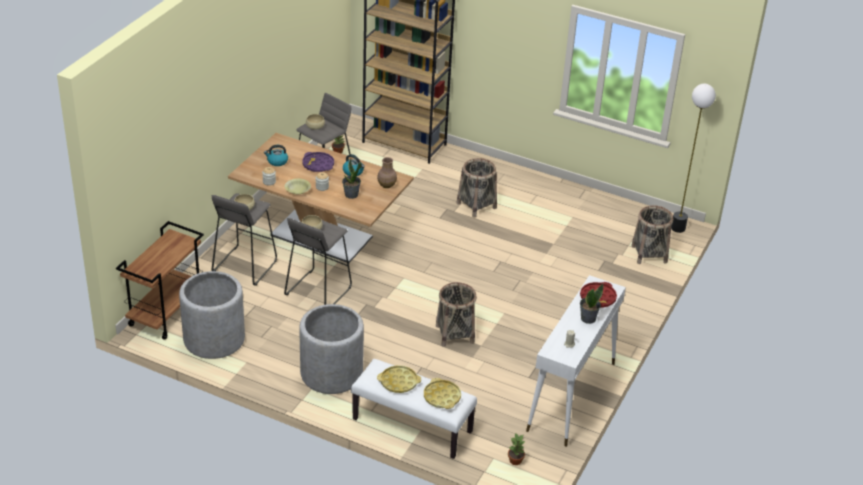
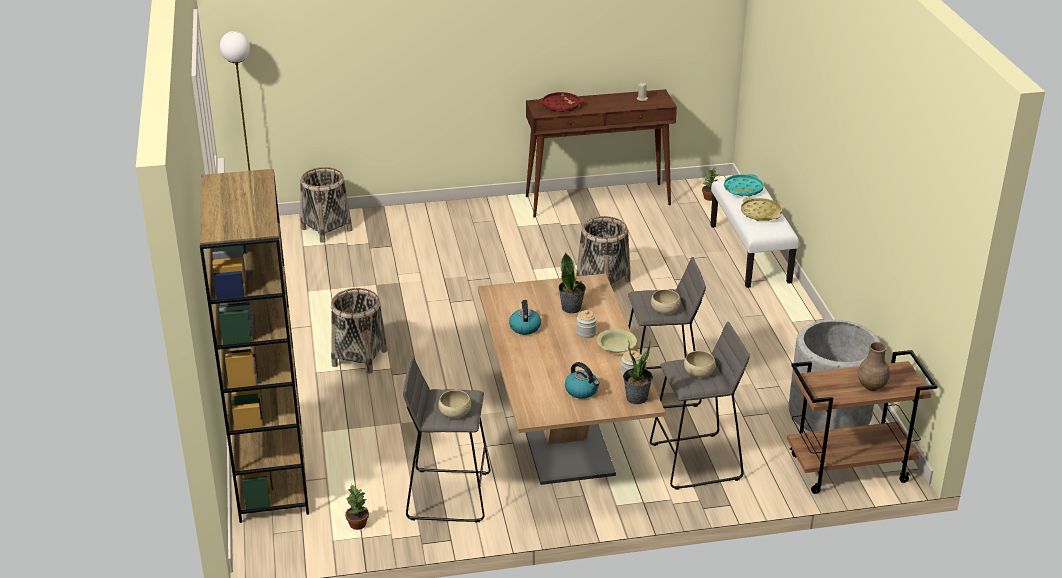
camera: 125 degrees left, 5 degrees down
(318, 165) = (545, 358): purple tray -> none
(331, 373) = (758, 320): grey planter -> none
(386, 185) = (519, 294): brown vase -> brown vase (871, 386)
(442, 397) = (743, 189): yellow tray -> turquoise tray
(571, 397) = (598, 200): white console table -> brown console table
(588, 318) = (596, 101): potted plant -> potted plant (636, 398)

